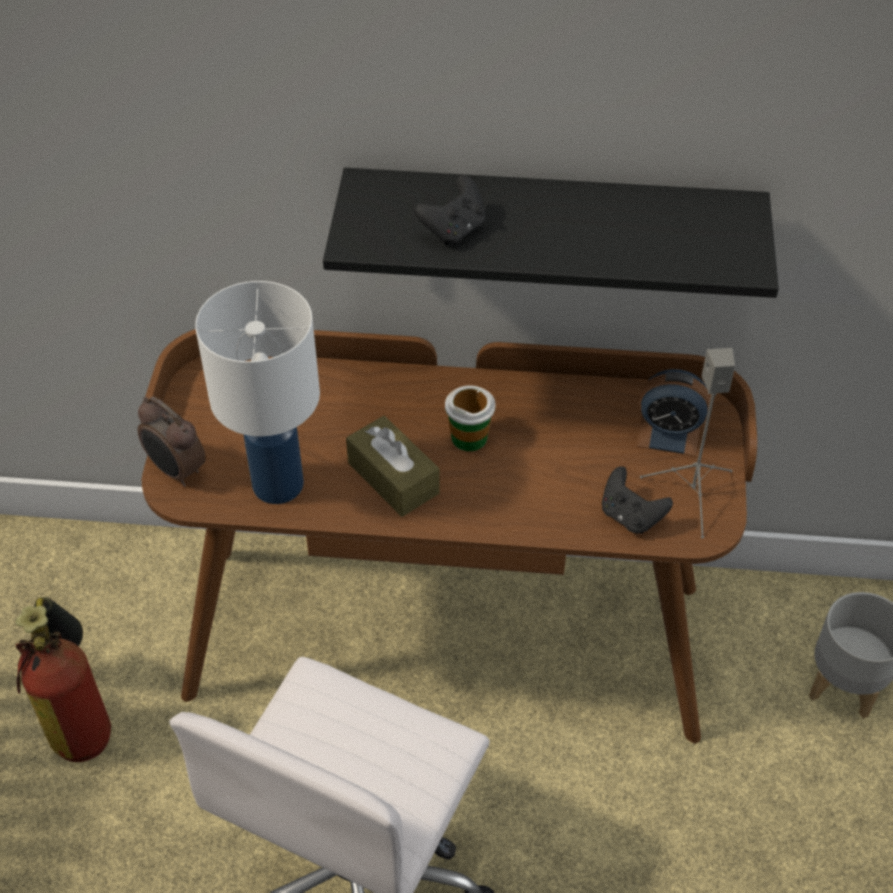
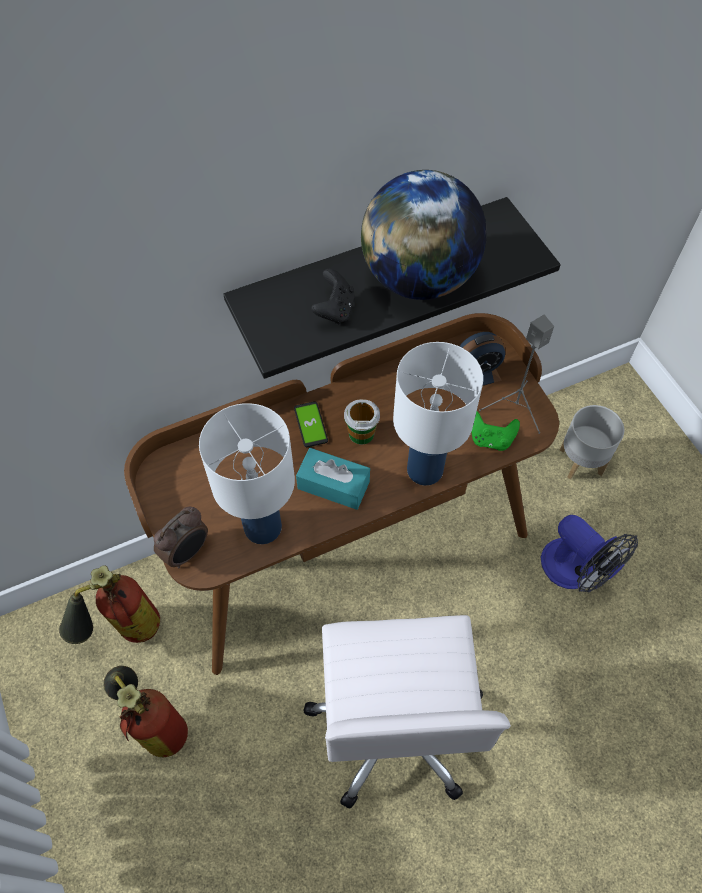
camera: 30 degrees left, 10 degrees up
(114, 598) = (124, 632): none -> fire extinguisher
(176, 471) = (187, 552): alarm clock -> alarm clock turned 60 degrees counterclockwise
(393, 478) = (333, 485): brown tissue box -> turquoise tissue box
(415, 402) = (310, 424): none -> phone
(520, 512) = (426, 469): none -> white table lamp
(580, 236) = (418, 279): none -> globe
(630, 516) = (491, 439): black game controller -> green game controller
(740, 823) = (576, 571): none -> fan

